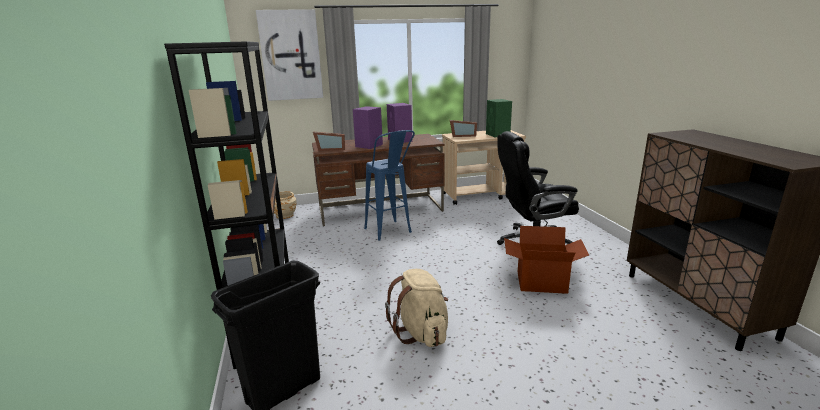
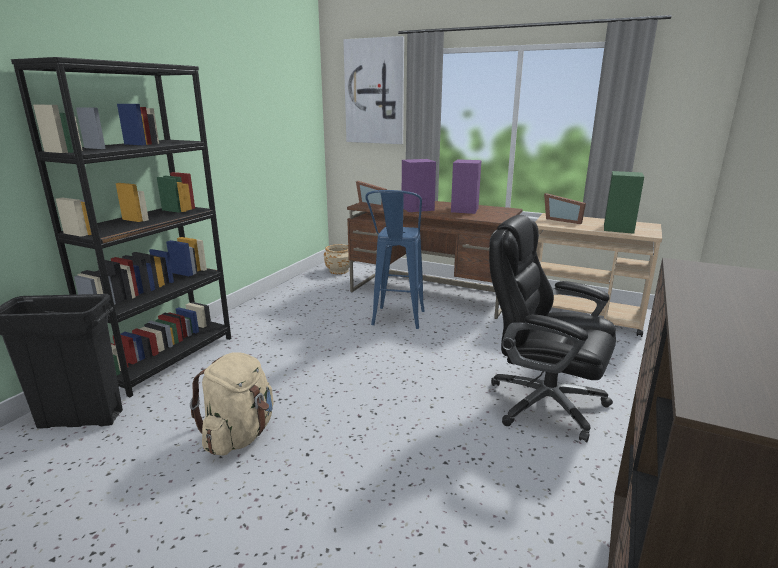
camera: 40 degrees right, 0 degrees up
(541, 283) = (457, 458): cardboard box -> none

